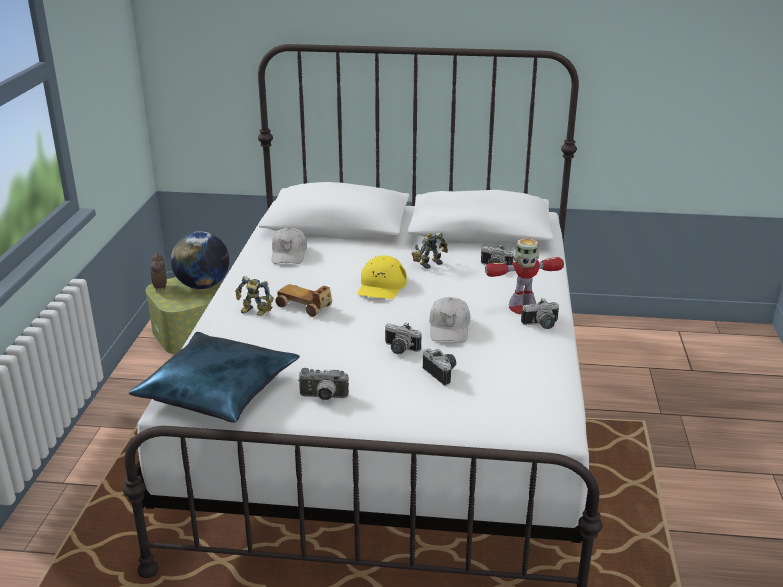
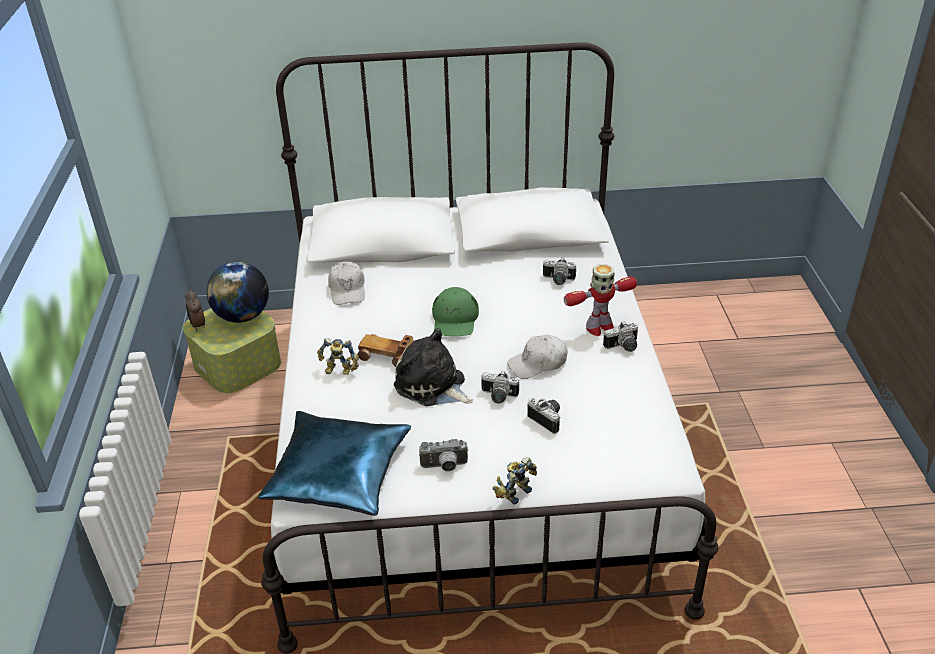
camera: 10 degrees left, 10 degrees up
(338, 334) = (432, 386): none -> plush toy
(381, 286) = (455, 319): yellow cap -> green cap
(429, 263) = (492, 283): toy robot -> toy robot (514, 492)
(449, 328) = (538, 363): white cap -> white cap turned 75 degrees clockwise

